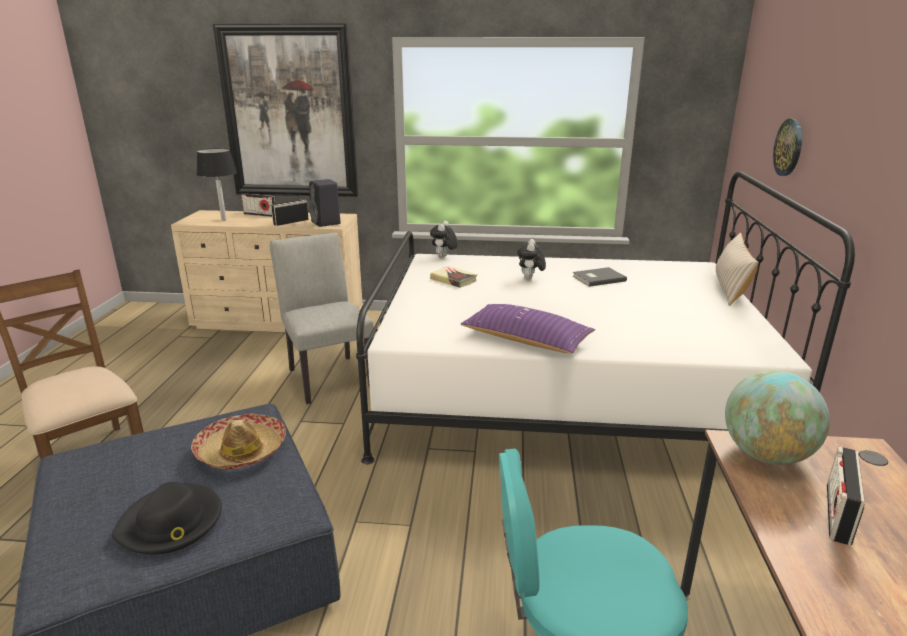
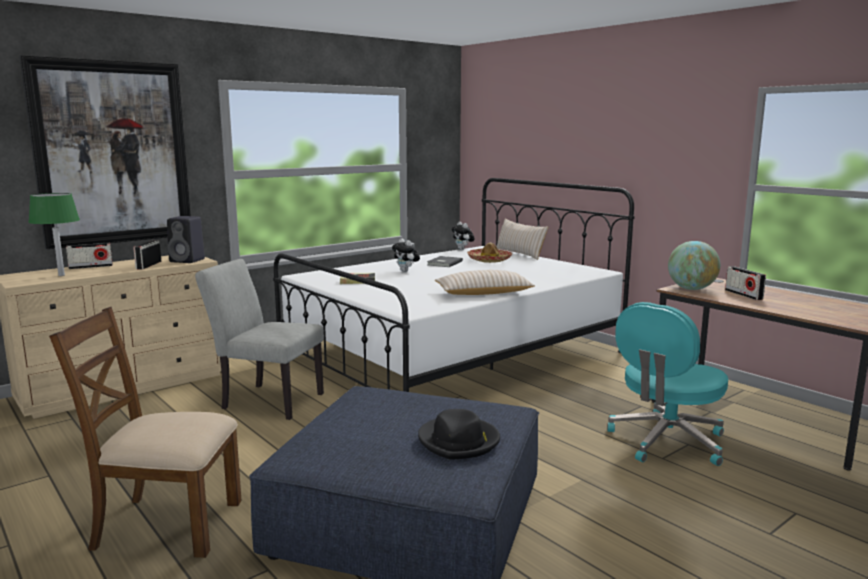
camera: 45 degrees left, 10 degrees down
(223, 219) = (61, 275): black table lamp -> green table lamp
(241, 451) = (408, 405): hat -> hat (489, 260)
(443, 257) = (312, 273): plush toy -> plush toy (463, 249)
(526, 340) = (483, 293): purple pillow -> beige pillow
(789, 147) = (539, 154): wall clock -> none

